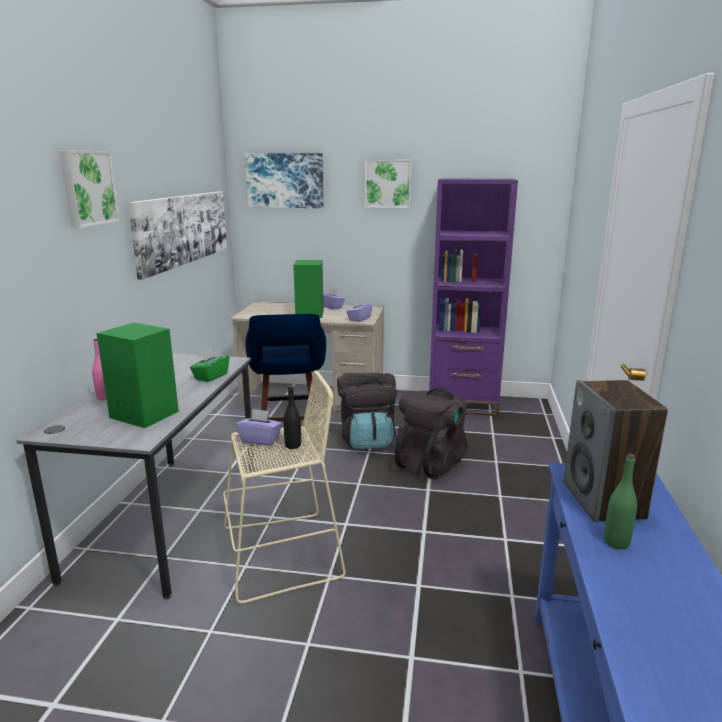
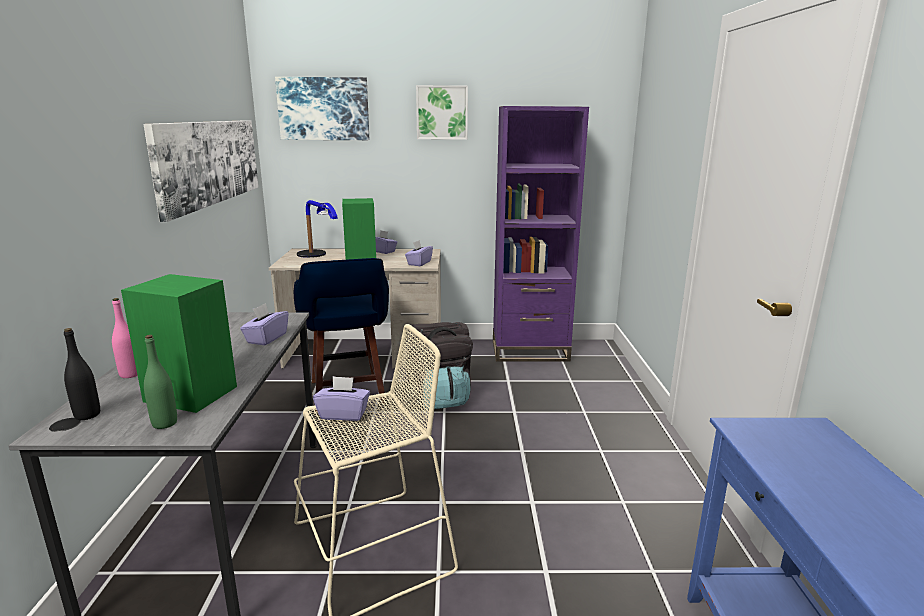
camera: 10 degrees left, 0 degrees up
(87, 188) = (91, 100): picture -> none
(210, 376) = (266, 338): green tissue box -> purple tissue box
(273, 310) = (317, 257): none -> table lamp
(293, 445) = (386, 418): black bottle -> black bottle (87, 415)
(431, 463) = (516, 419): black backpack -> none
(604, 501) = (798, 462): speaker -> none
(616, 542) = (846, 517): green bottle -> green bottle (164, 423)

